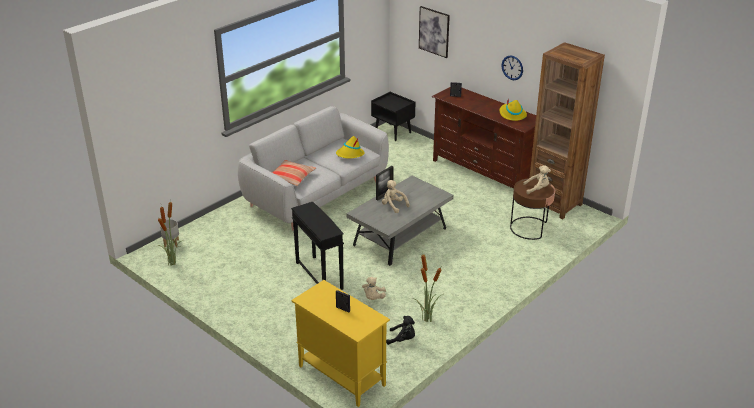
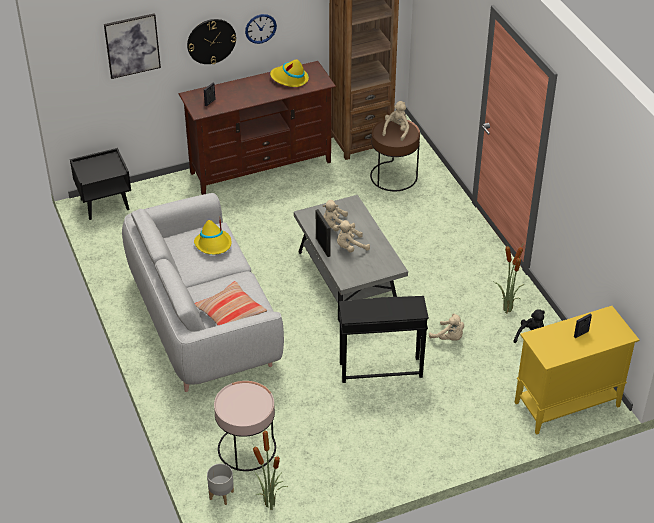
camera: 65 degrees left, 10 degrees up
(215, 241) = (246, 448): none -> pink side table
(410, 195) = (336, 226): none -> beige plush toy
(480, 58) = (211, 41): none -> wall clock

